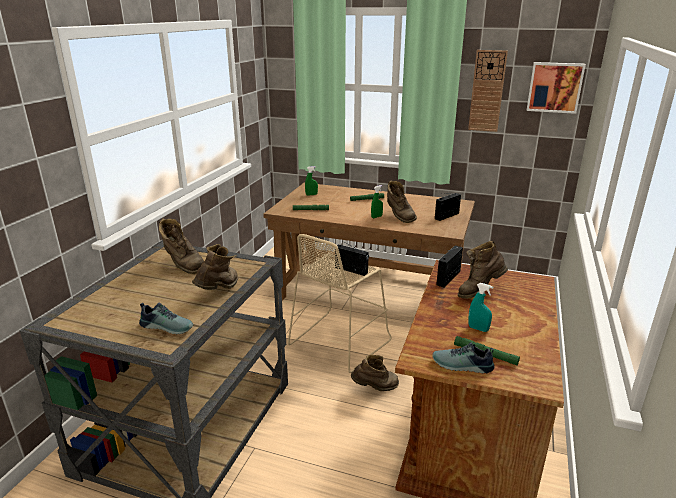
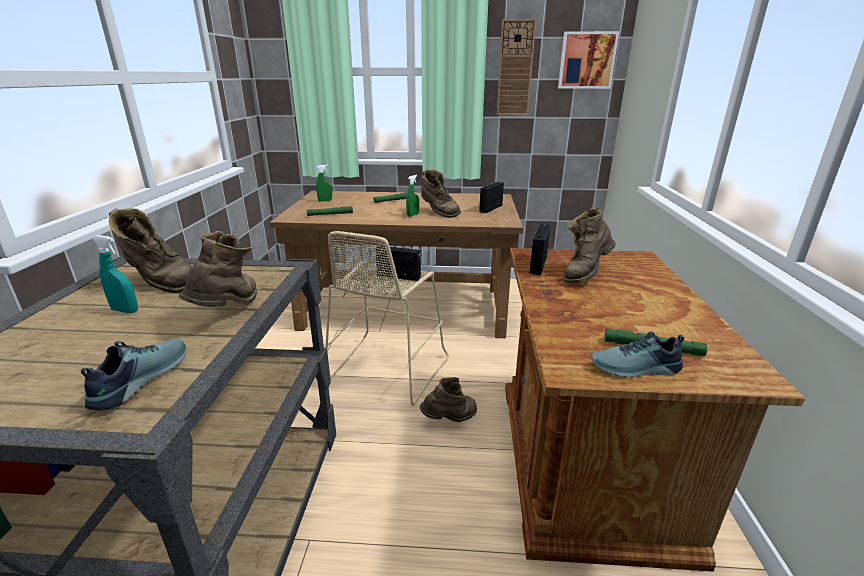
camera: 15 degrees left, 0 degrees up
(167, 326) = (139, 379): shoe -> shoe turned 75 degrees counterclockwise
(478, 329) = (617, 317): turquoise spray bottle -> turquoise spray bottle (125, 310)

